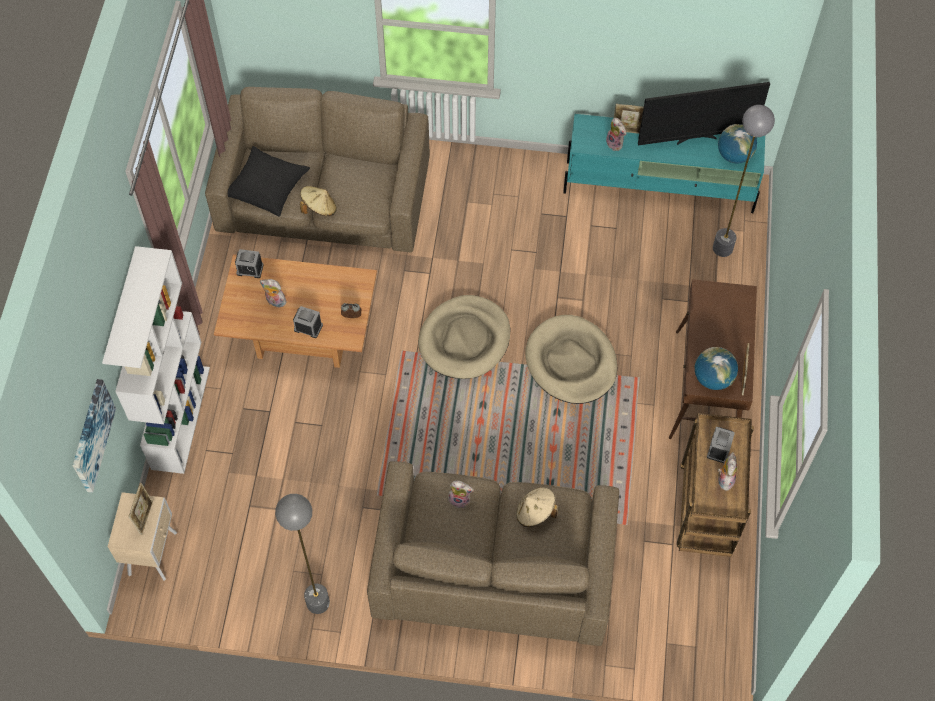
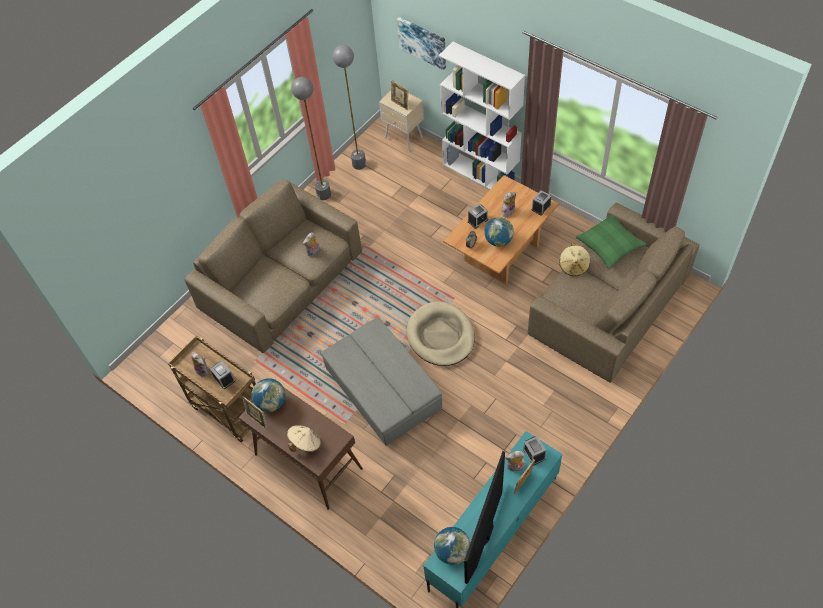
camera: 125 degrees right, 5 degrees down
(267, 186) = (609, 245): black pillow -> green pillow
(328, 291) = (498, 241): none -> globe
(535, 513) = (277, 285): beige hat -> beige hat (305, 443)
(571, 362) = (383, 389): beige dog bed -> grey ottoman
(590, 135) = (534, 454): none -> alarm clock
(722, 248) = (409, 545): grey floor lamp -> grey floor lamp (359, 164)

